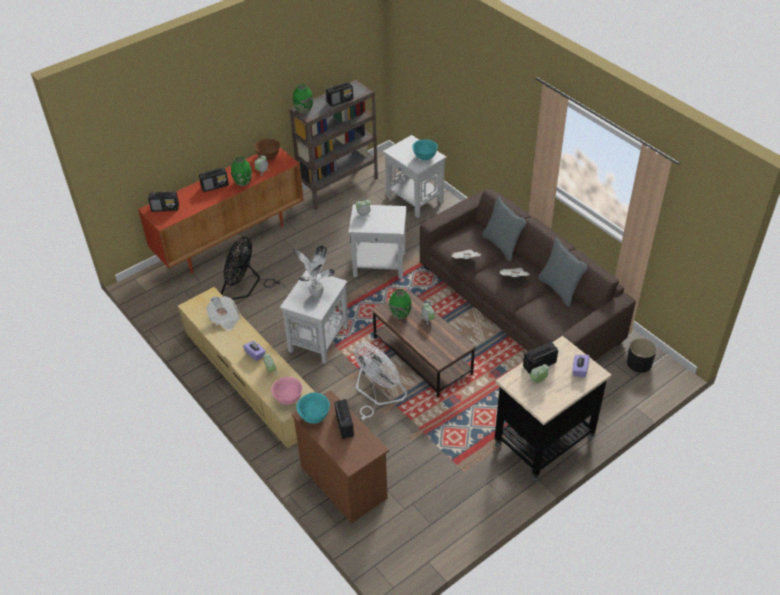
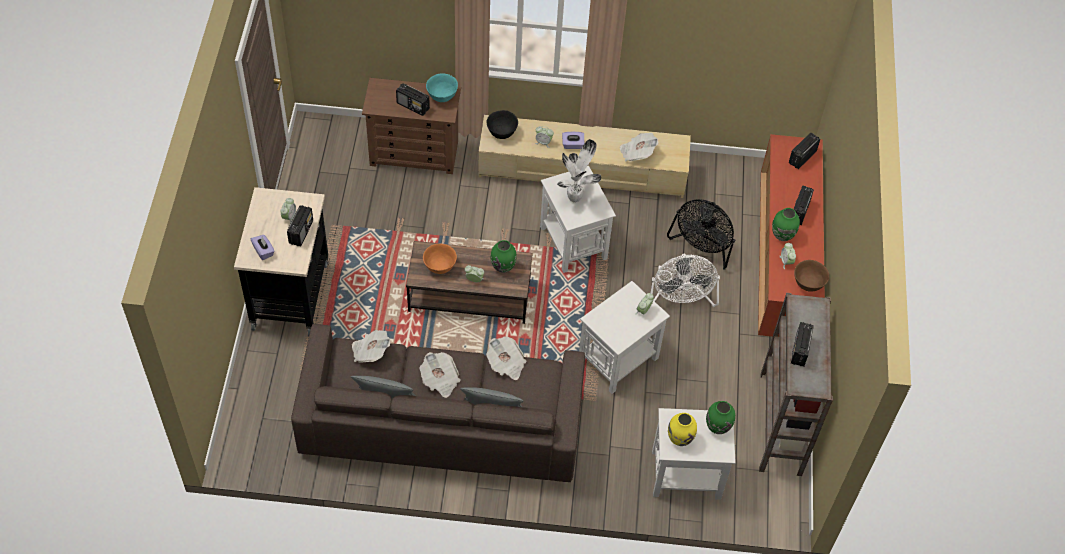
camera: 130 degrees right, 10 degrees up
(248, 284) = (701, 244): black fan -> black fan turned 150 degrees clockwise
(288, 399) = (502, 132): pink bowl -> black bowl
(303, 110) = (813, 306): green vase -> green vase (717, 426)
(375, 393) = (470, 233): white fan -> white fan (677, 296)
(424, 157) = (680, 438): turquoise bowl -> yellow vase
(440, 342) = (439, 267): none -> orange bowl
(542, 319) = (370, 352): none -> newspaper
(639, 363) = (268, 441): black planter -> none

